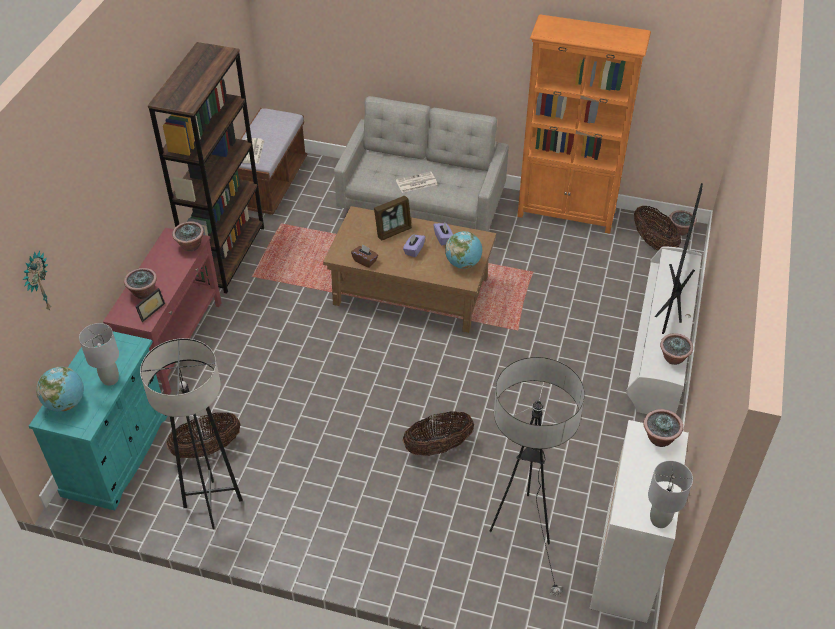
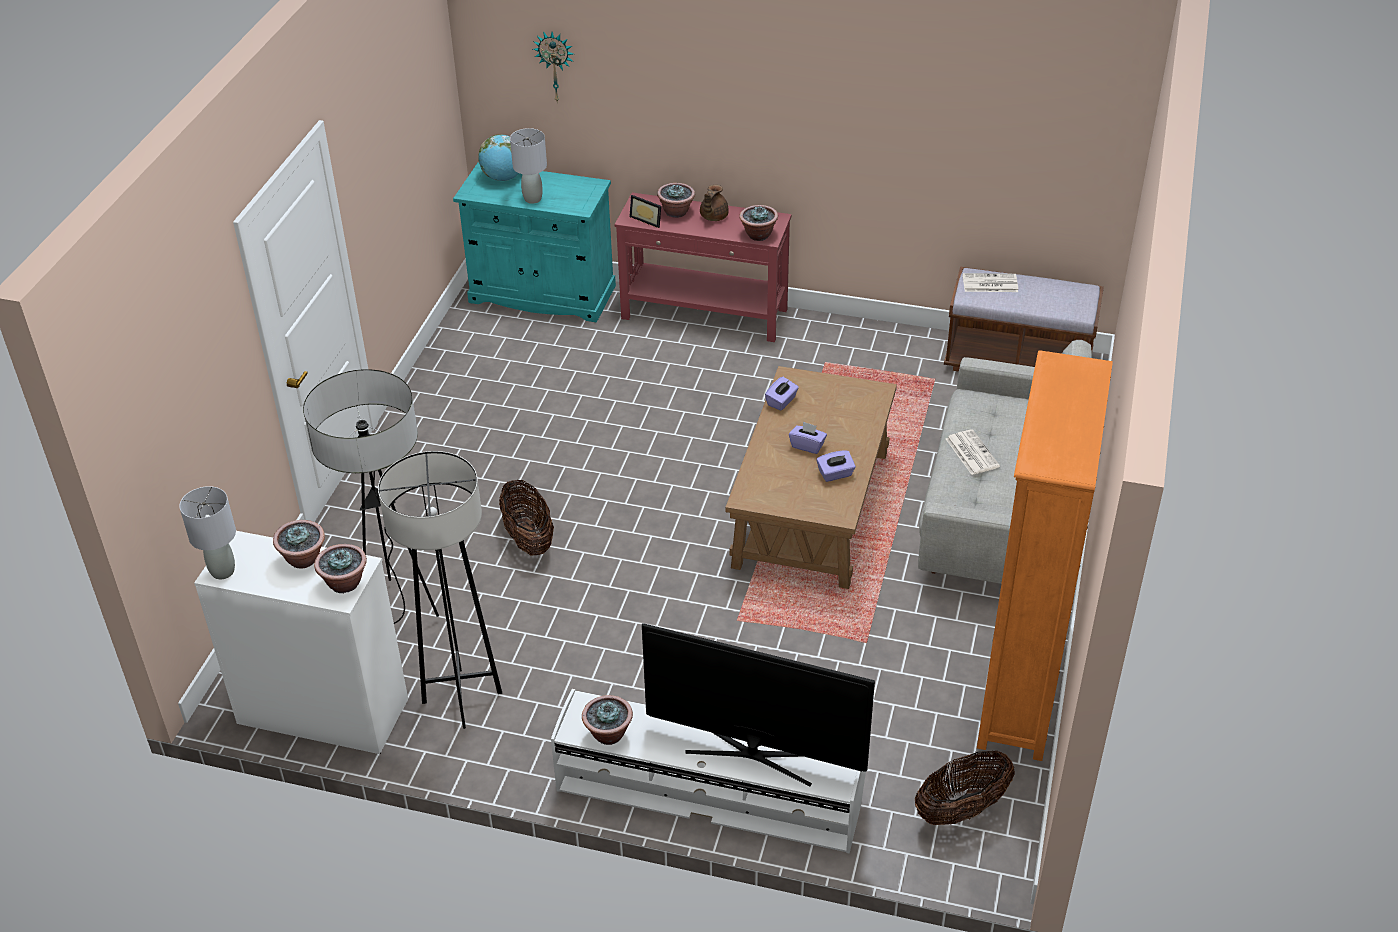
camera: 90 degrees right, 5 degrees down
(157, 271) = (713, 217): none -> brown teapot
(207, 449) = (542, 354): basket -> none
(213, 504) = (467, 366): grey floor lamp -> grey floor lamp (462, 697)
(227, 255) = (862, 338): brown bookcase -> none
(365, 261) = (781, 401): brown tissue box -> purple tissue box
(393, 231) = (845, 425): picture frame -> none
(463, 263) = (783, 494): globe -> none
(679, 231) = (1001, 853): potted plant -> potted plant (304, 559)

